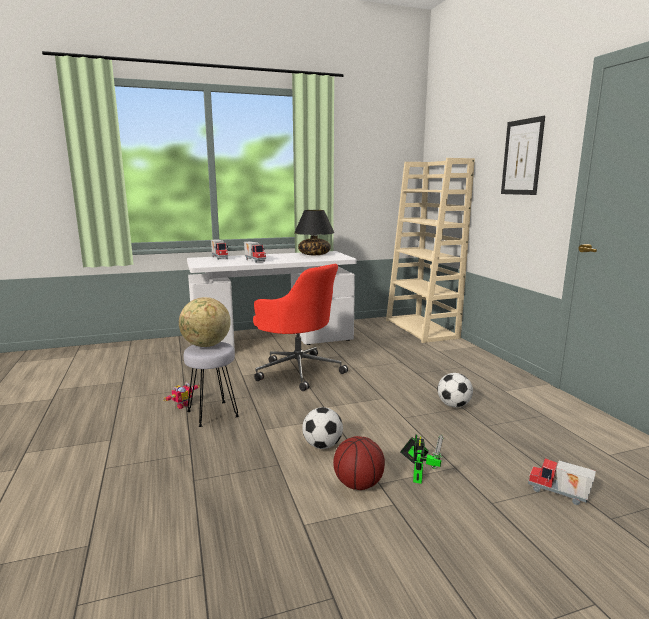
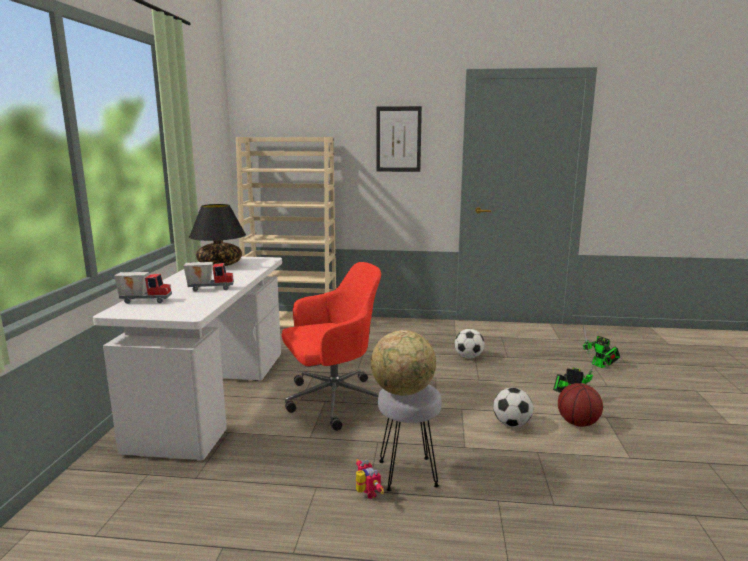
camera: 65 degrees left, 0 degrees up
(558, 494) = (600, 366): toy truck -> toy robot

